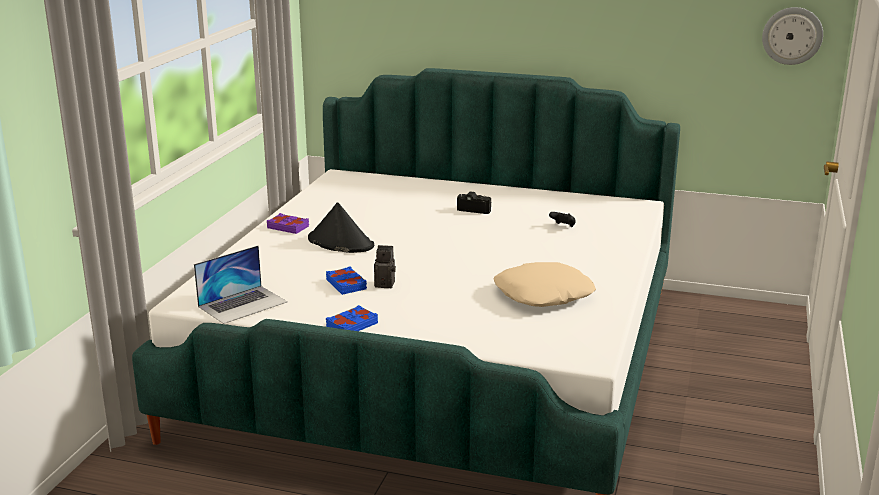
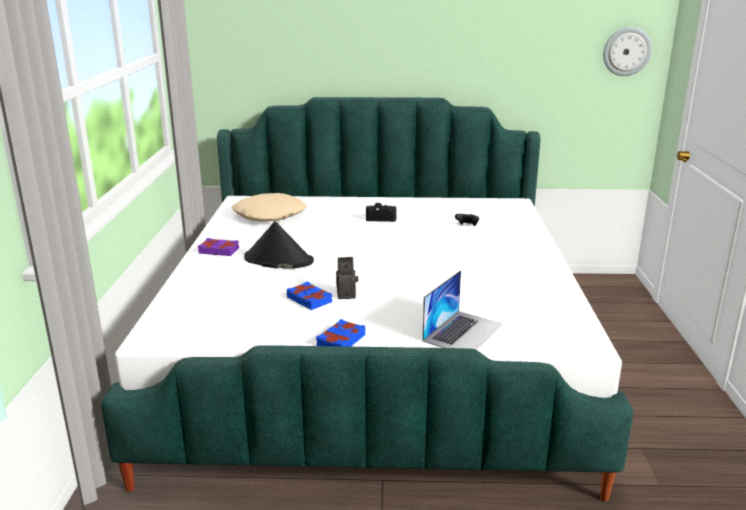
camera: 15 degrees left, 0 degrees up
(243, 304) = (217, 332): laptop -> laptop (463, 332)
(543, 294) = (496, 287): beige pillow -> beige pillow (269, 215)

